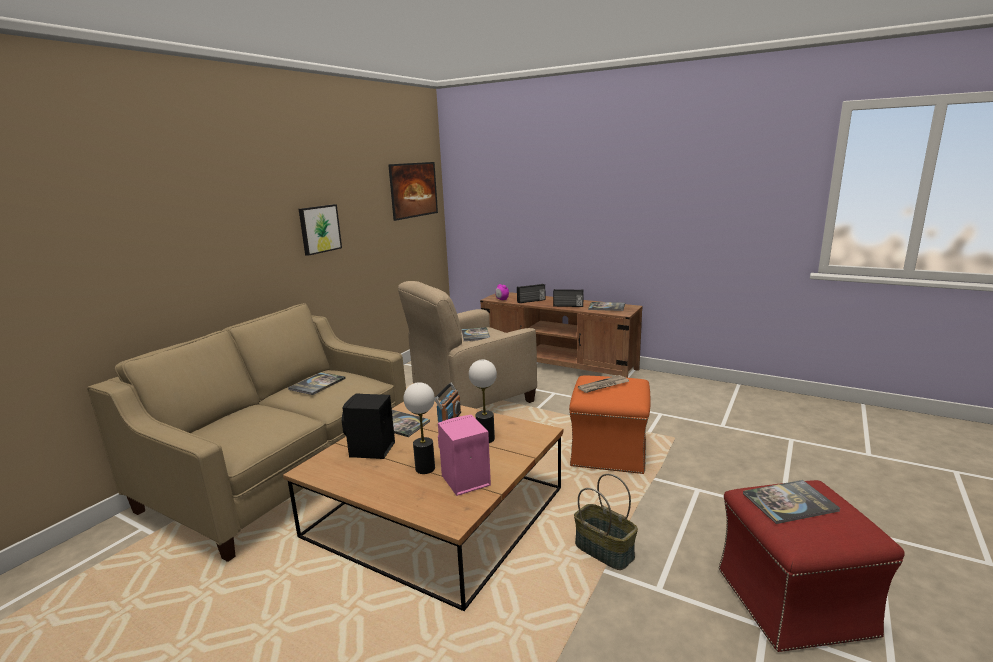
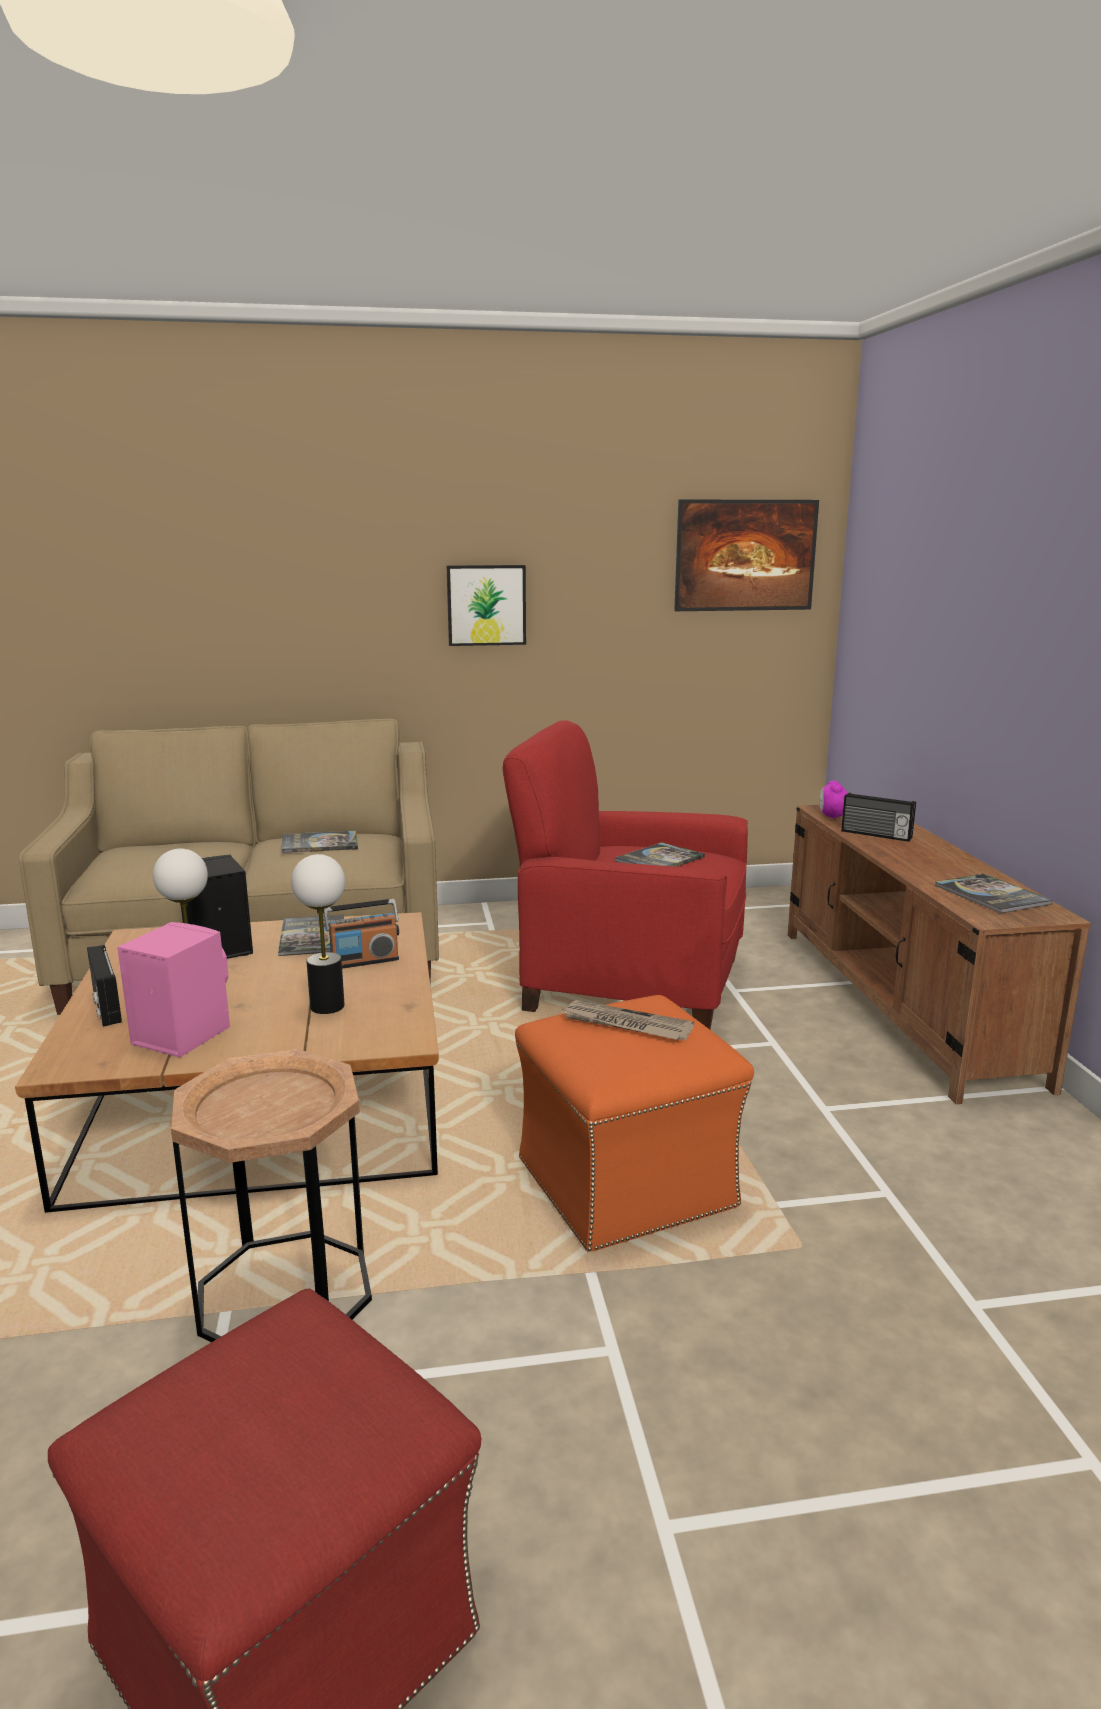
camera: 50 degrees right, 0 degrees up
(471, 398) = (630, 983): beige armchair -> red armchair
(568, 306) = (916, 866): radio -> radio (105, 1007)
(605, 550) = (284, 1293): basket -> brown side table
(789, 502) = (283, 1381): book -> none

